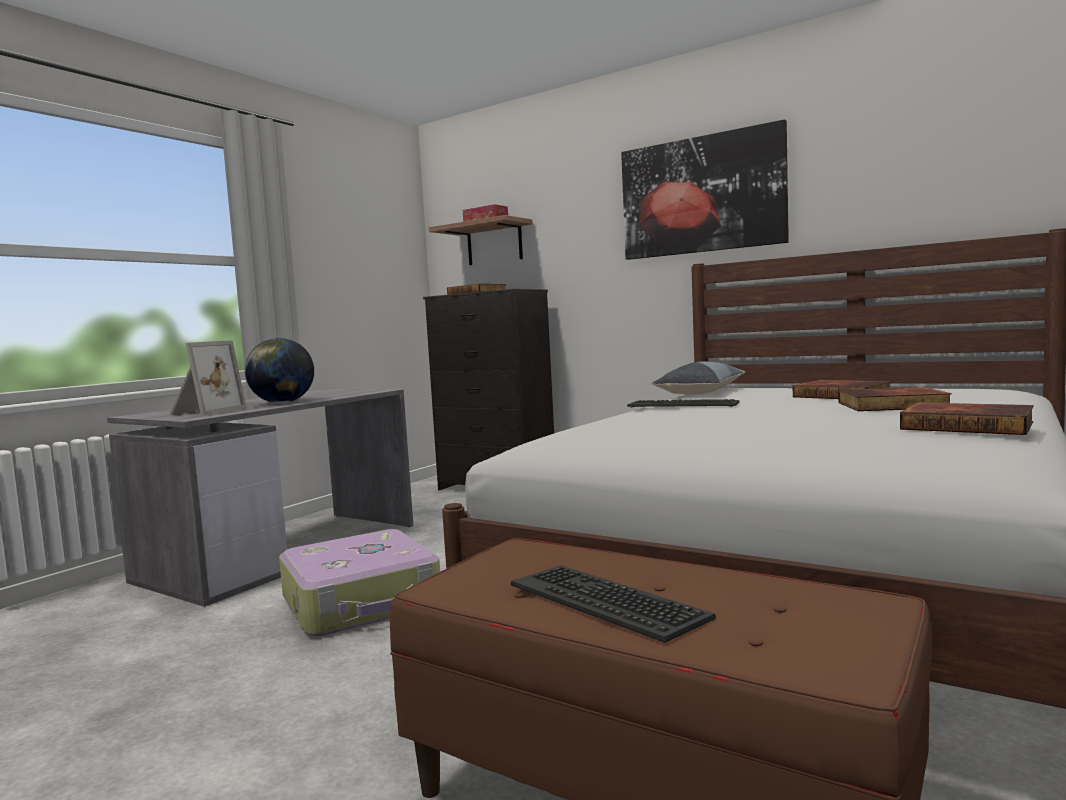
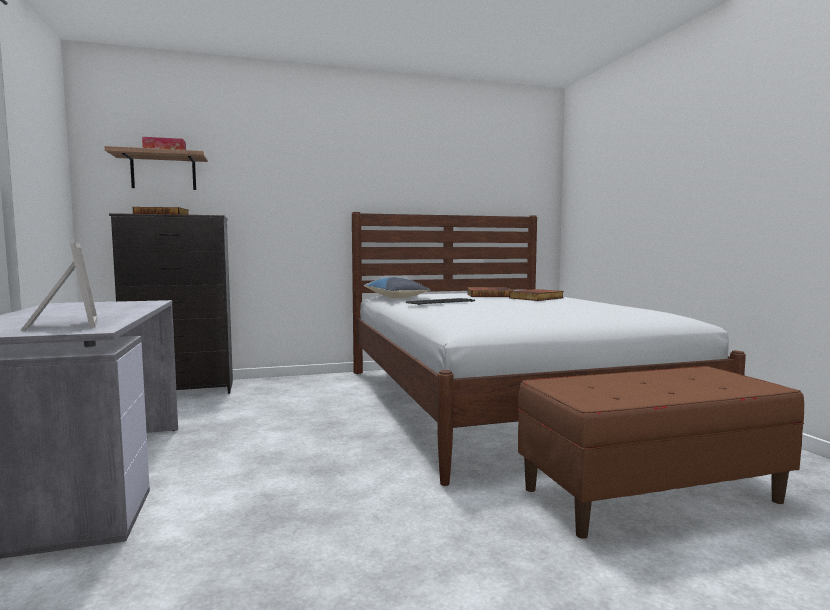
camera: 50 degrees left, 0 degrees up
(282, 403) = (108, 314): globe -> none
(362, 602) = (284, 483): suitcase -> none
(607, 601) = (657, 389): keyboard -> none
(701, 195) = (355, 165): picture -> none
(968, 425) = (605, 303): book -> none

